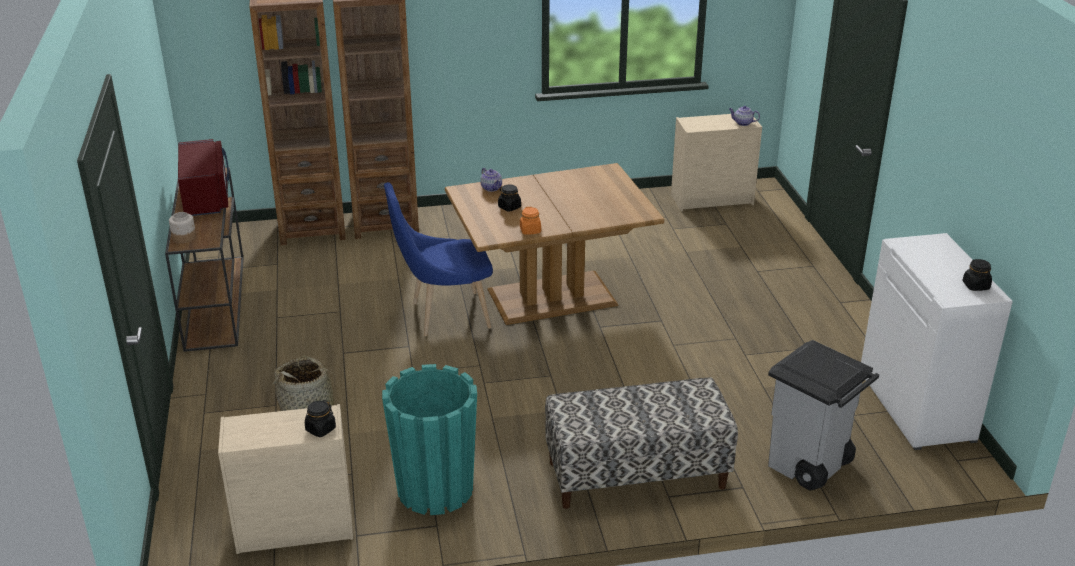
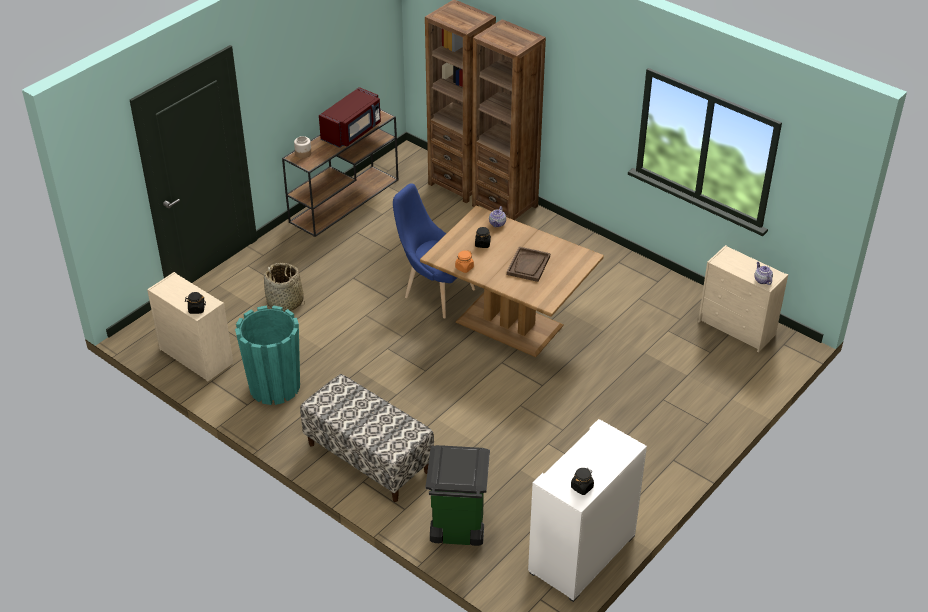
camera: 50 degrees right, 10 degrees up
(578, 200) = (528, 265): none -> brown tray
(809, 466) = (457, 529): grey trash can -> green trash can

